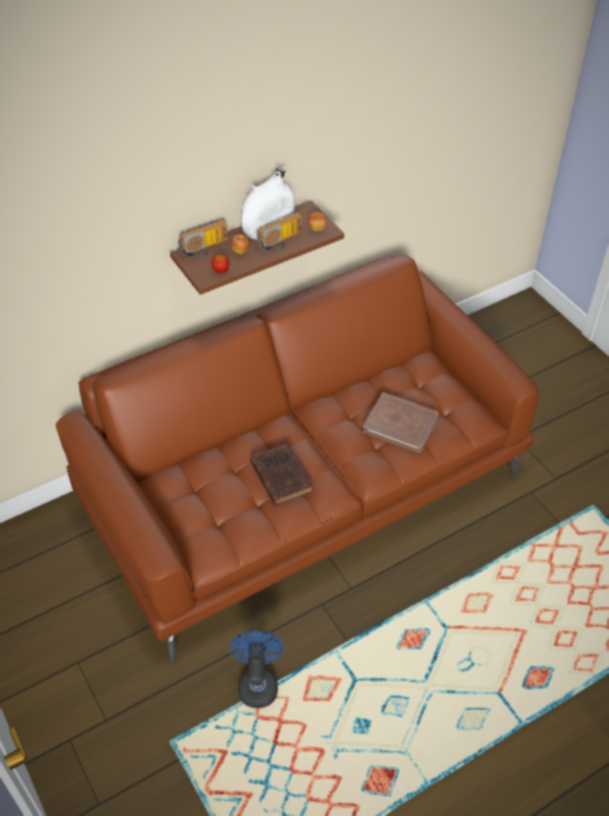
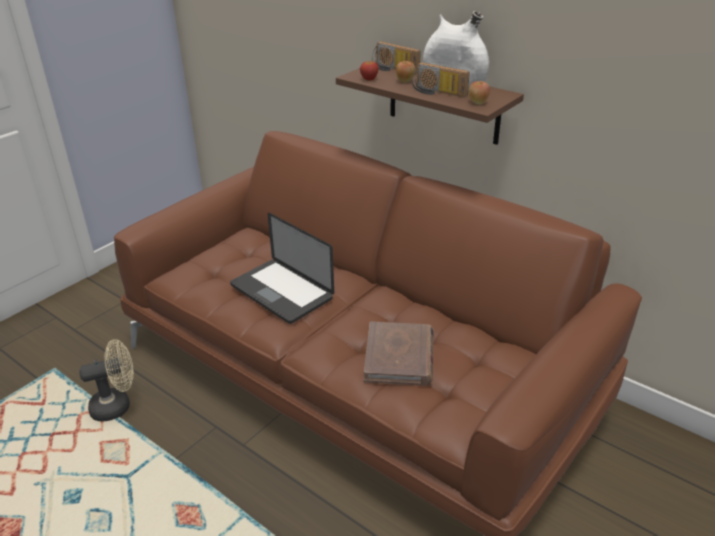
camera: 70 degrees right, 15 degrees down
(258, 683) = (117, 405): blue fan -> beige fan
(280, 476) = (281, 292): brown book -> laptop

